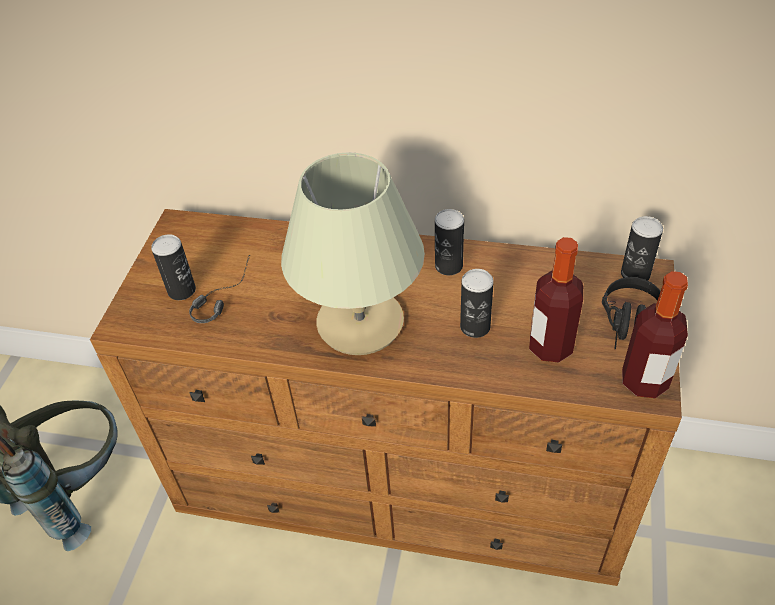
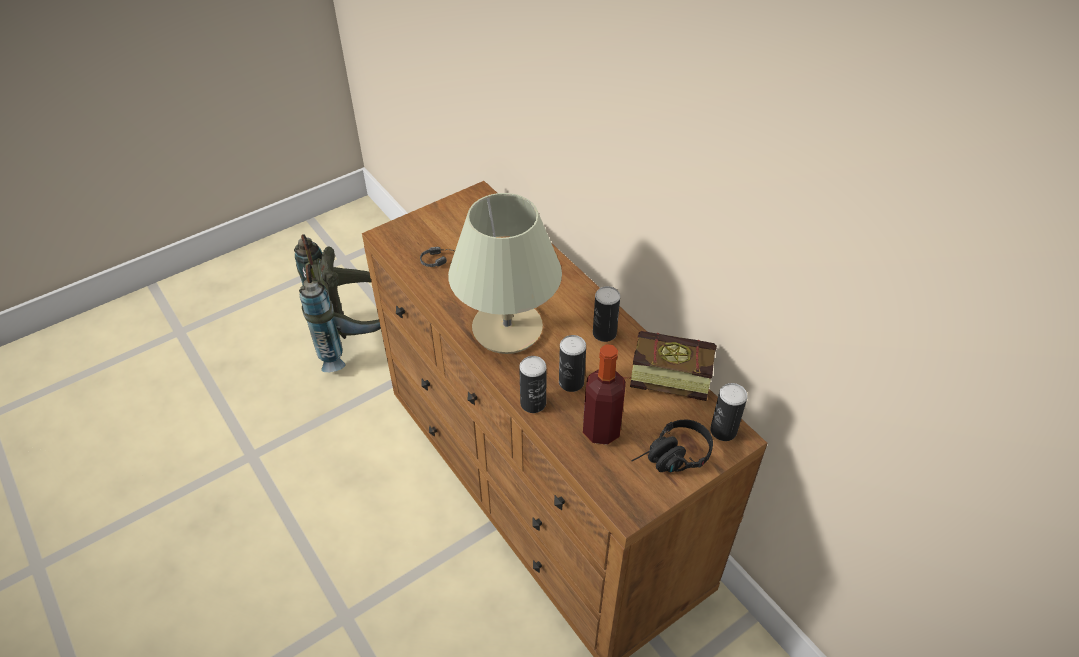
camera: 40 degrees right, 0 degrees up
(182, 290) = (436, 238): can -> can (533, 403)
(537, 268) = (660, 377): none -> book
(644, 381) = (632, 498): bottle -> none

